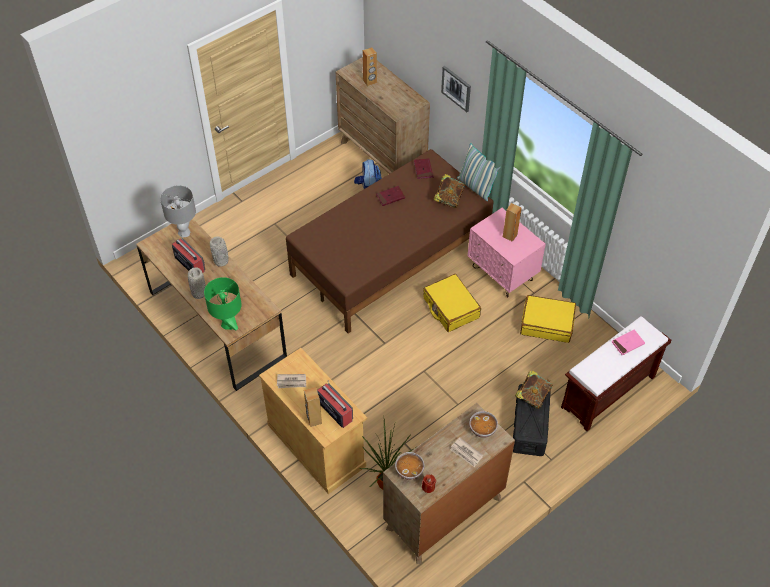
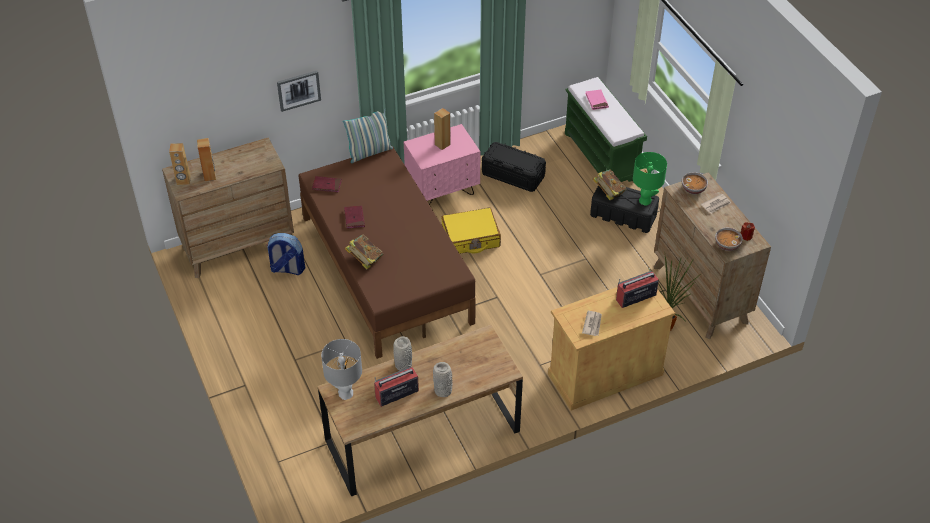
camera: 75 degrees left, 5 degrees down
(228, 324) = (495, 371): green table lamp -> green table lamp (645, 200)
(314, 419) = (642, 314): brown speaker -> brown speaker (183, 181)
(448, 199) = (377, 175): book -> book (365, 260)
(547, 323) = (513, 175): yellow suitcase -> black storage box
(607, 393) = (601, 157): brown bench -> green bench

